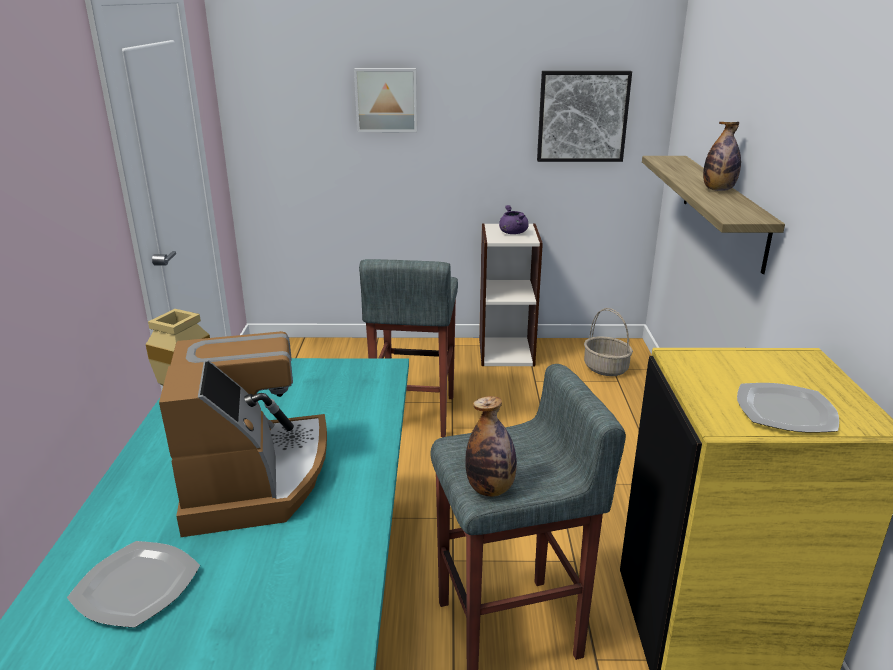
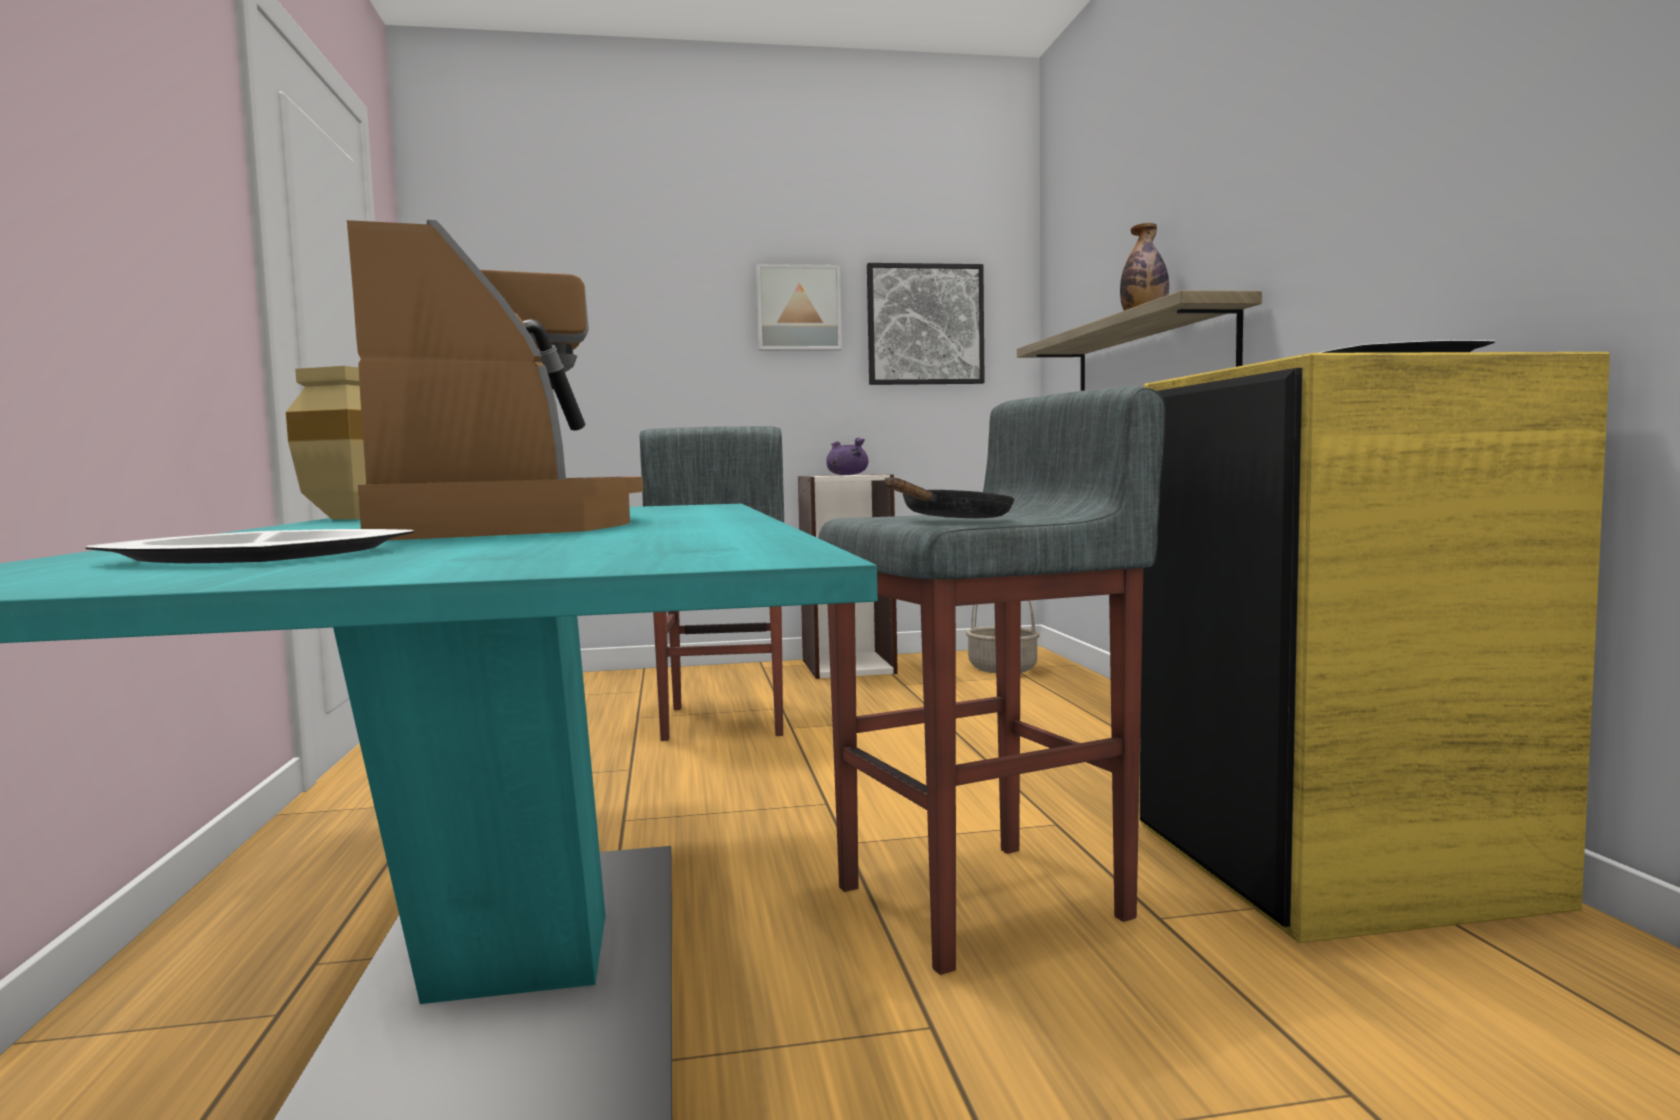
camera: 10 degrees left, 20 degrees down
(386, 100) = (655, 301): picture -> picture (798, 308)
(490, 489) = (952, 521): bottle -> black frying pan

